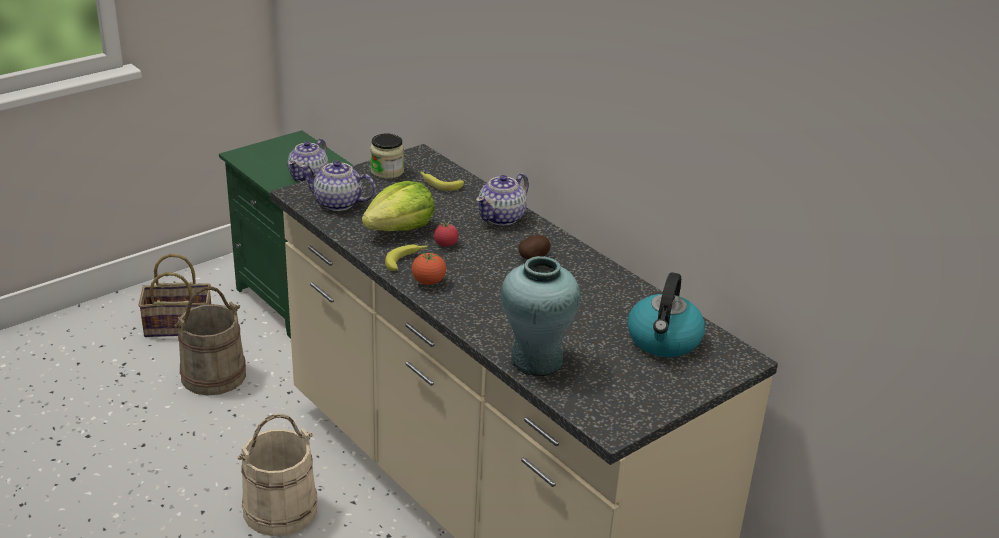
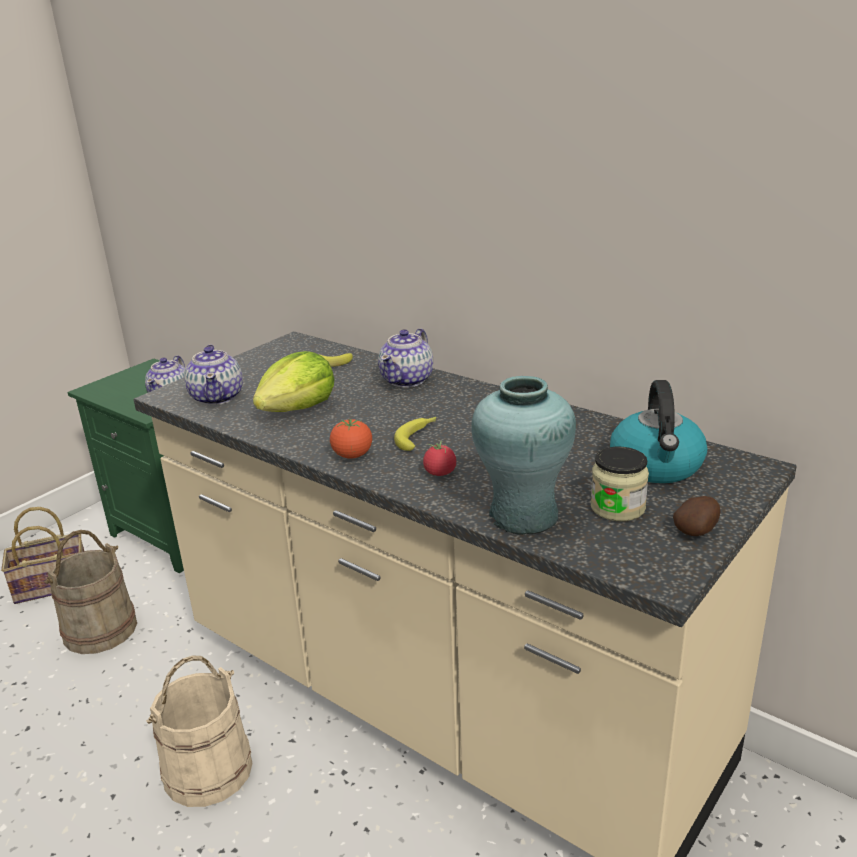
camera: 10 degrees left, 5 degrees down
(338, 203) = (217, 397): teapot -> teapot turned 105 degrees counterclockwise
(387, 171) = (263, 360): jar -> jar (617, 507)
(407, 260) = (317, 438): banana -> banana (418, 437)
(446, 244) = (356, 415): tomato -> tomato (440, 473)
(534, 257) = (462, 410): potato -> potato (697, 531)

